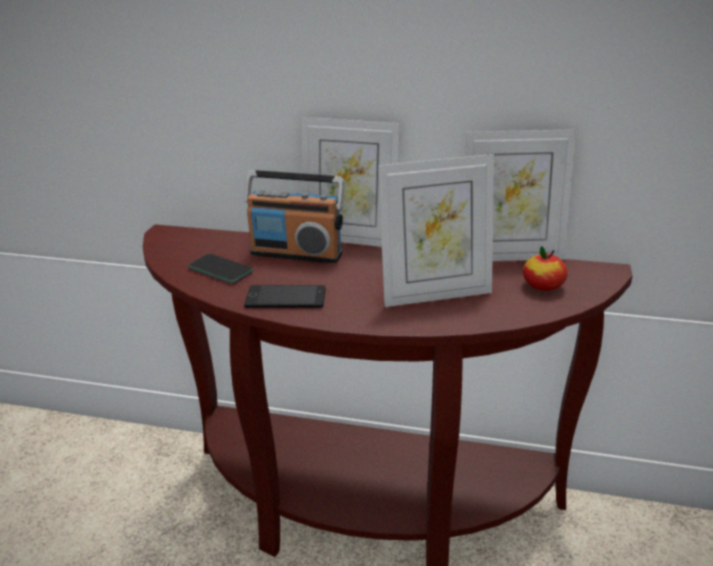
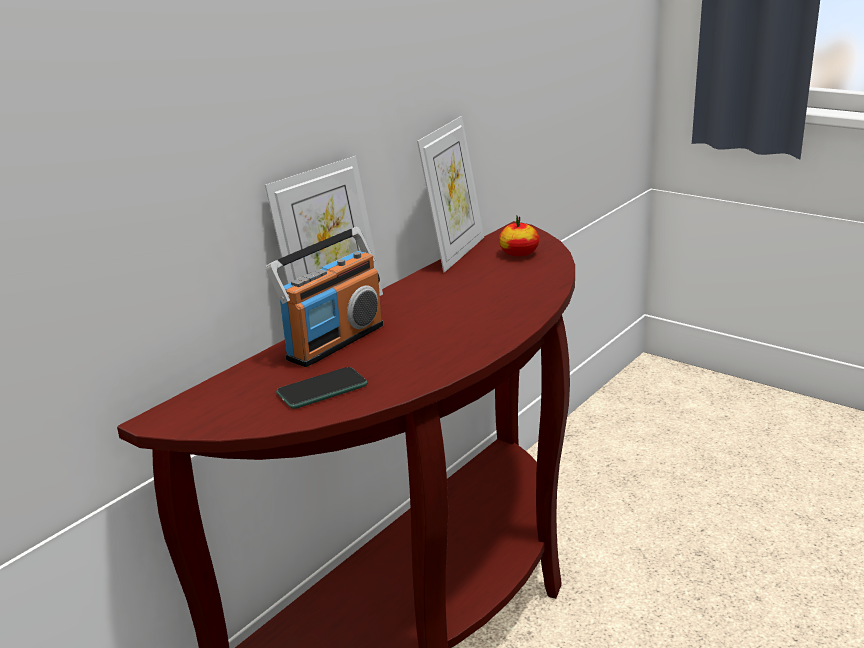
camera: 65 degrees left, 5 degrees down
(285, 298) = (430, 360): phone -> none
(435, 294) = (491, 293): picture frame -> none

